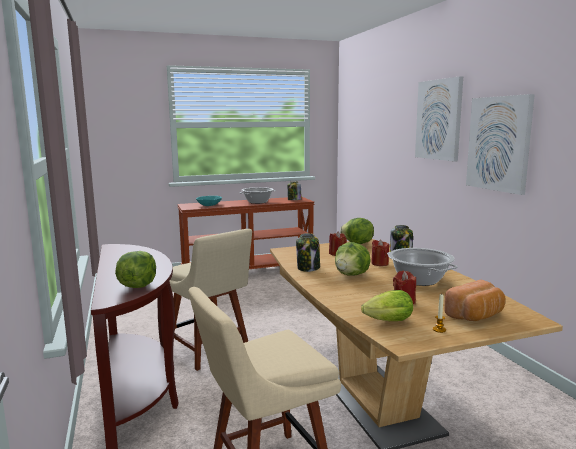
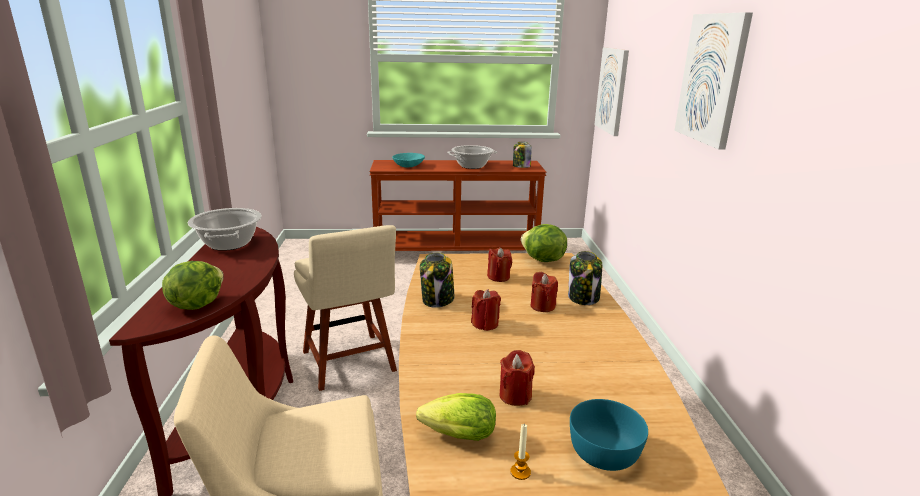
camera: 15 degrees right, 10 degrees up
(352, 275) = (485, 324): lettuce -> red candle
(419, 280) = (573, 351): cooking pot -> cooking pot (229, 243)
(476, 316) = (602, 452): bread -> turquoise bowl
(499, 143) = (783, 135): picture -> picture (612, 90)

